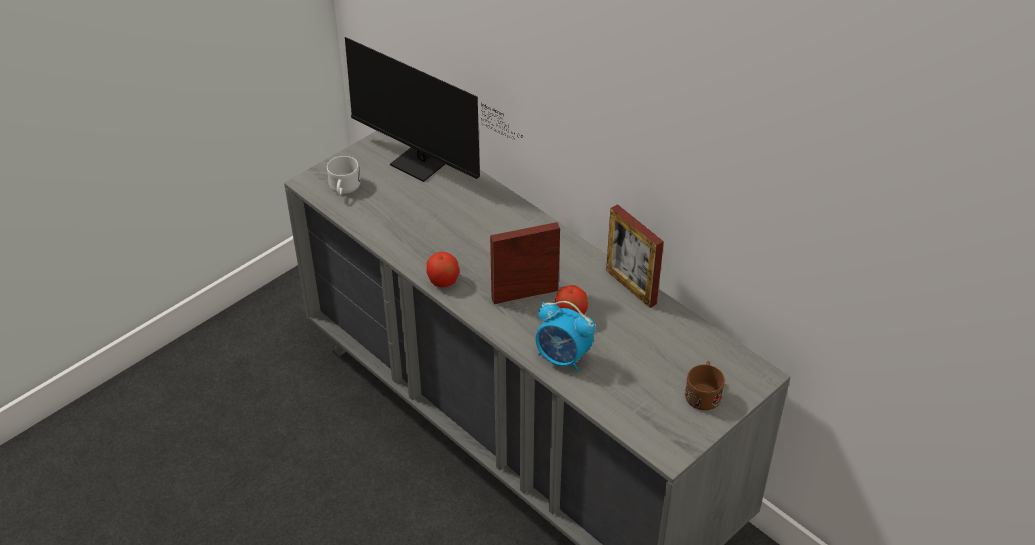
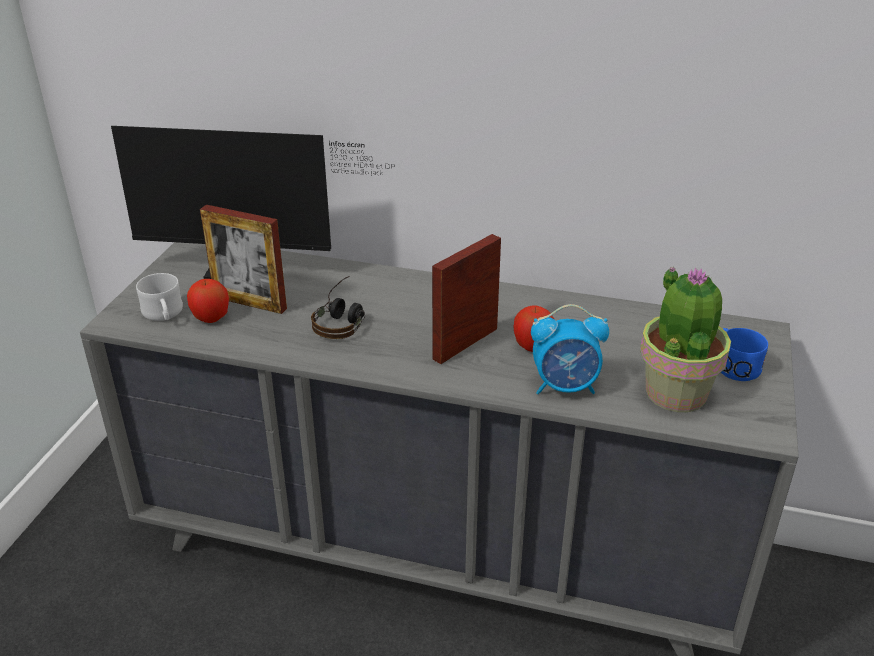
camera: 30 degrees left, 10 degrees down
(443, 281) = (363, 362): apple -> apple (211, 317)
(457, 239) = (343, 319): none -> headphones
(631, 287) = (565, 301): picture frame -> picture frame (250, 303)
(637, 395) = (676, 392): none -> potted plant
(703, 392) = (733, 364): brown mug -> blue mug

